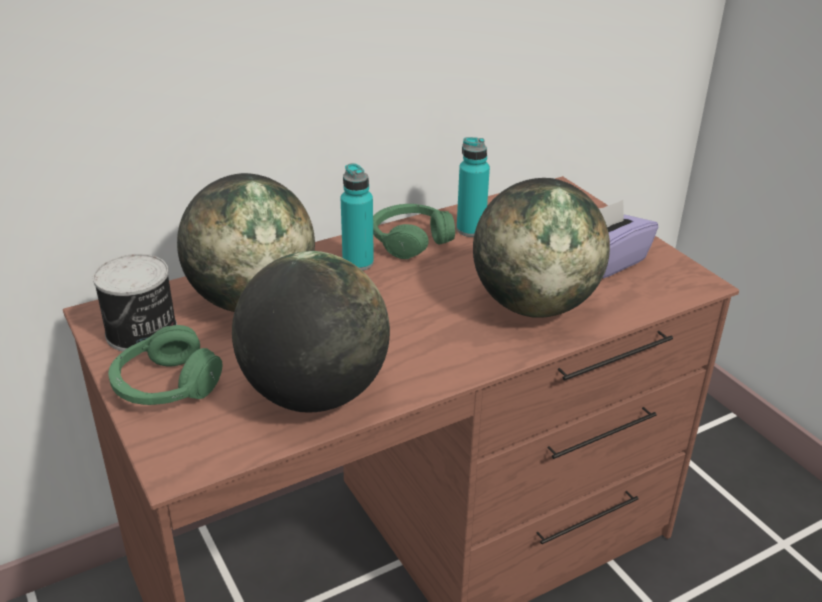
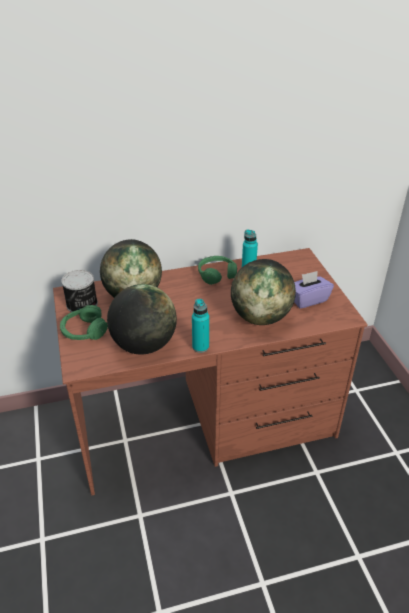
camera: 15 degrees right, 5 degrees up
(358, 263) = (187, 283): turquoise bottle -> turquoise bottle (200, 347)

